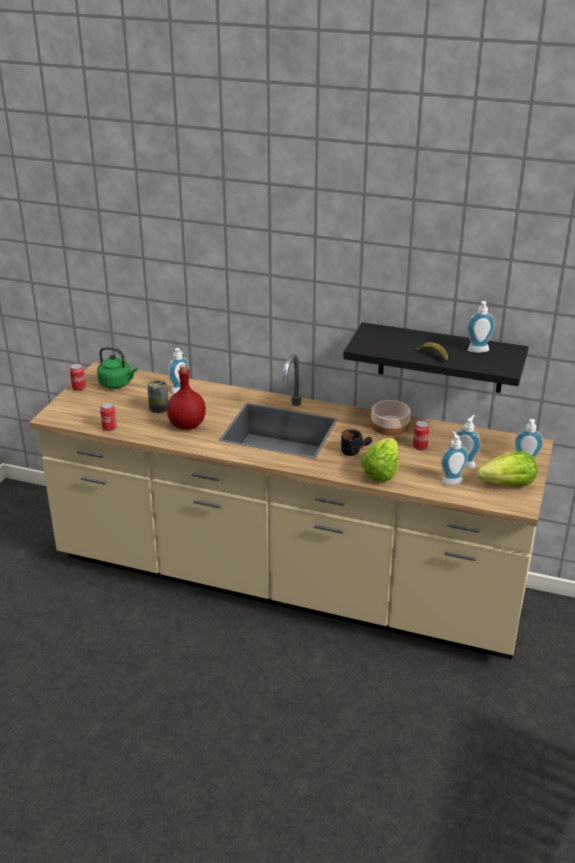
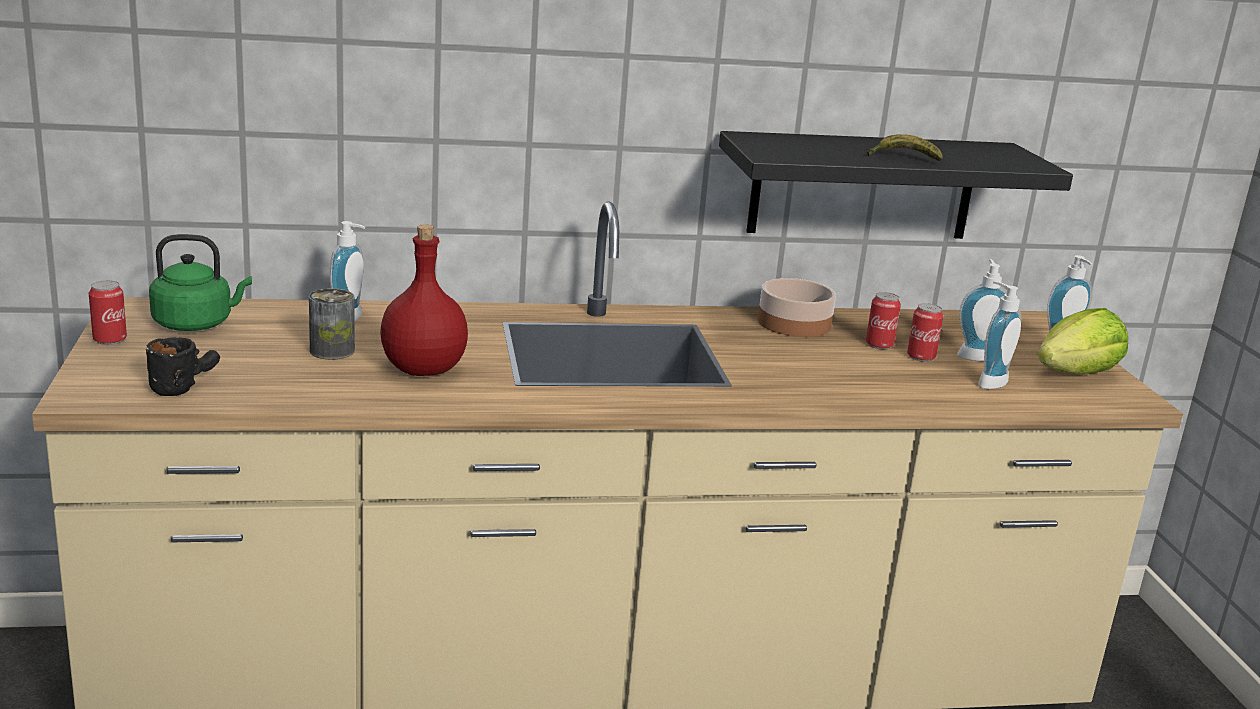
camera: 30 degrees left, 10 degrees down
(109, 428) = (252, 397): can -> can (921, 357)
(355, 450) = (784, 364): black mug -> black mug (184, 385)
(381, 473) = (869, 389): lettuce -> none
(478, 351) = (960, 151): soap dispenser -> none

